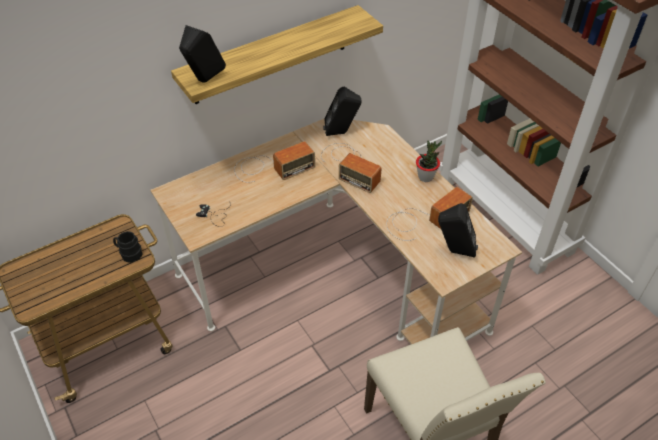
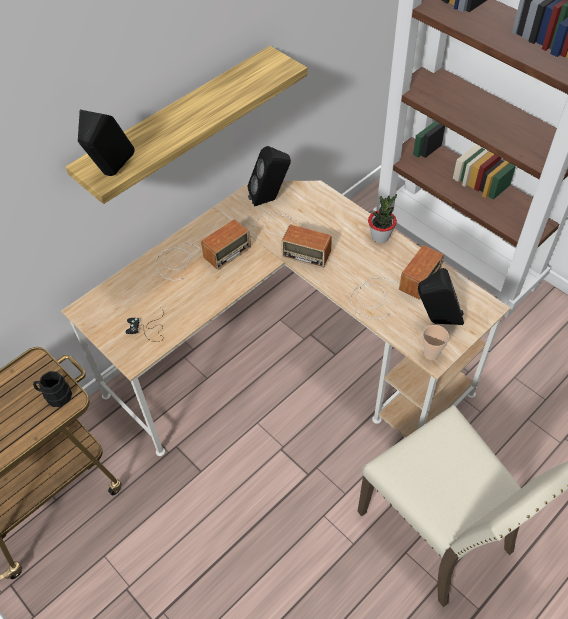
camera: 10 degrees left, 5 degrees up
(442, 276) = (431, 354): none -> cup

